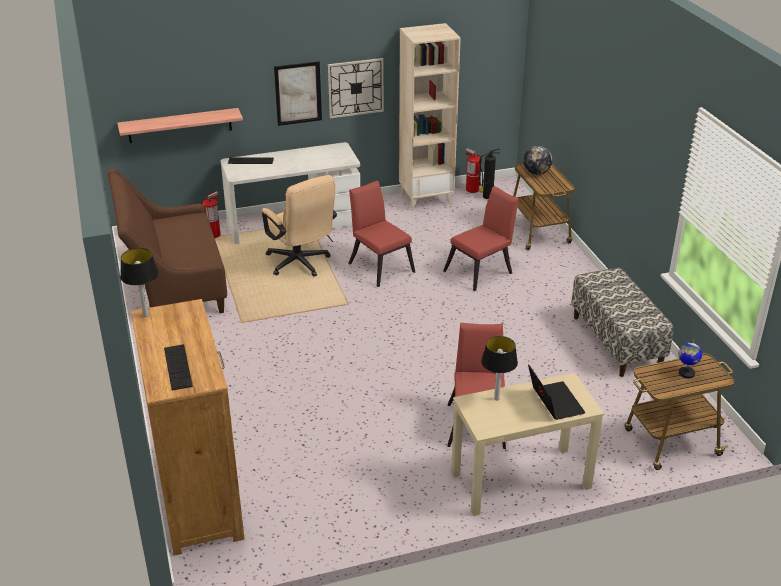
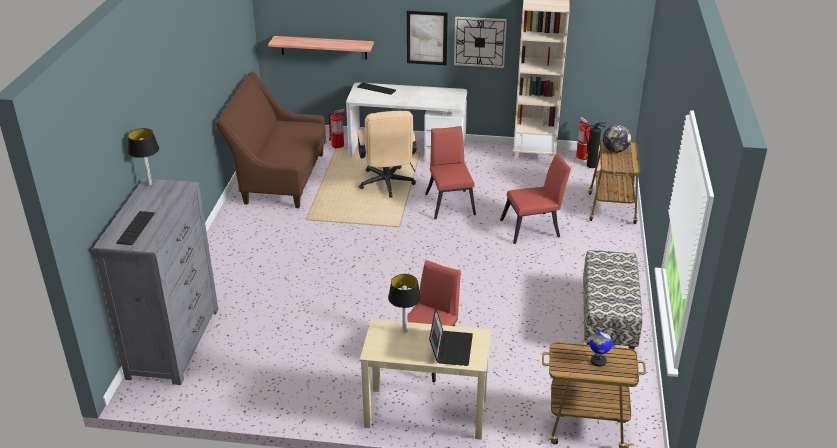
camera: 25 degrees right, 0 degrees up
(199, 496) = (174, 342): brown dresser -> grey dresser

